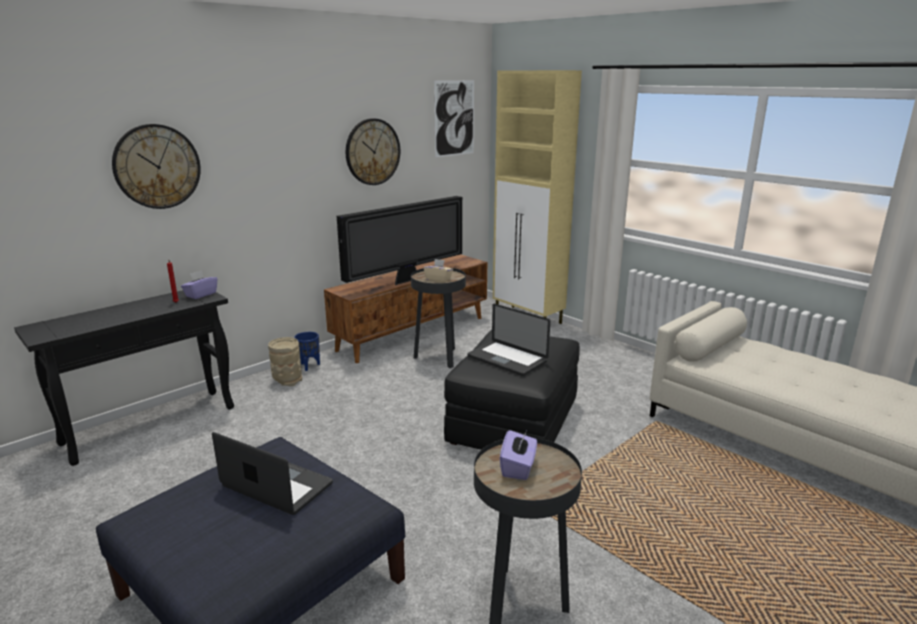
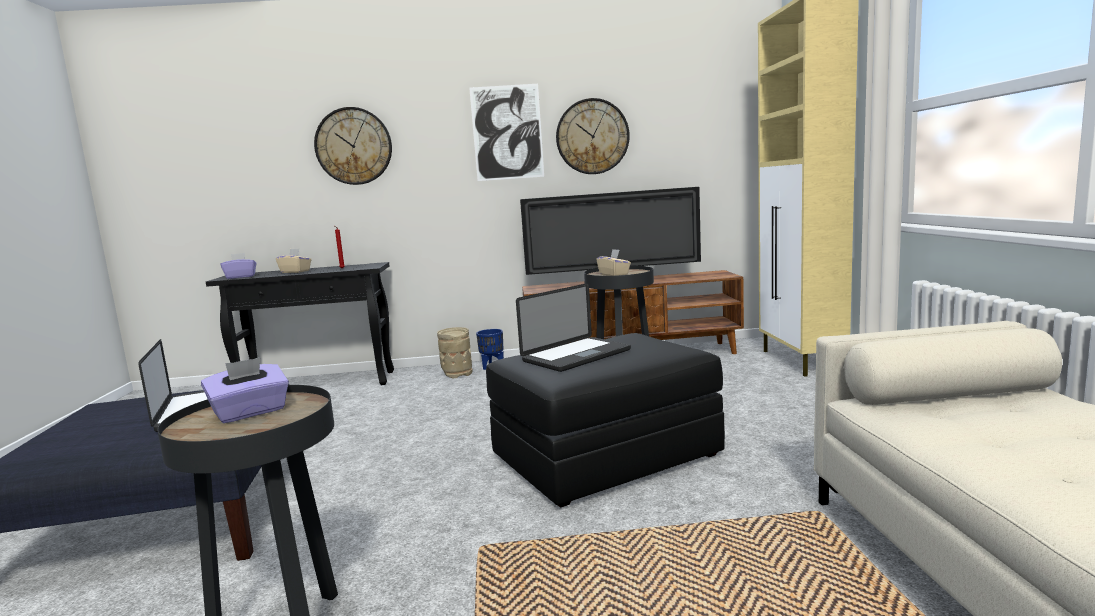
camera: 40 degrees right, 10 degrees down
(122, 314) = (295, 271): none -> beige tissue box
(201, 294) = (369, 265): purple tissue box -> purple tissue box (241, 277)
(454, 118) = (716, 96): picture -> picture (507, 132)
(507, 359) = (576, 356): laptop -> laptop turned 120 degrees counterclockwise

